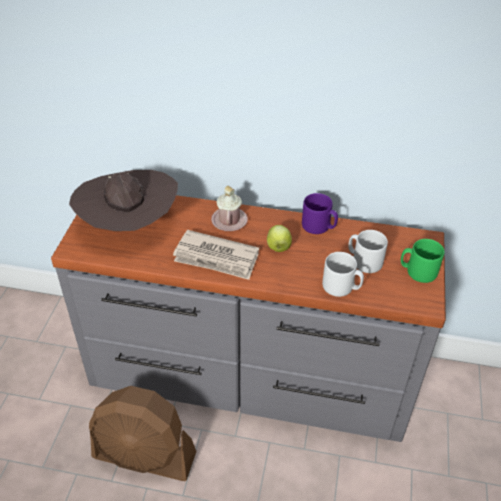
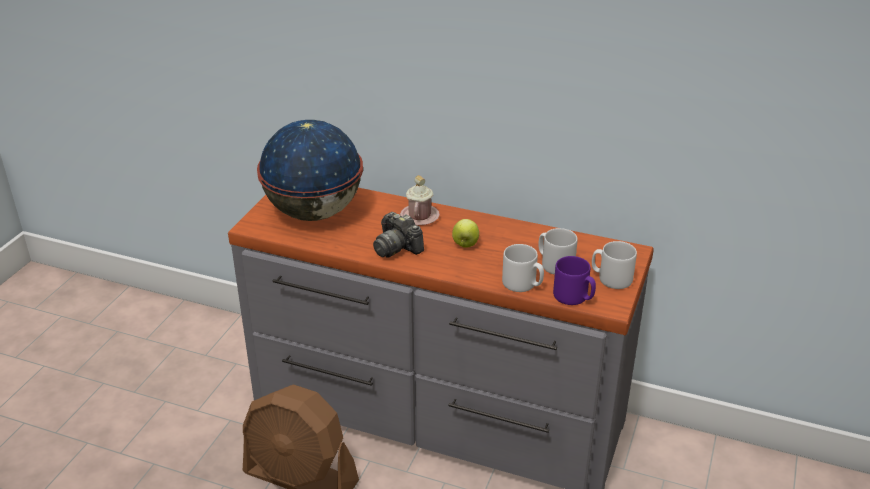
camera: 10 degrees right, 10 degrees down
(129, 227) = (313, 213): brown hat -> globe
(216, 258) = (397, 247): newspaper -> camera
(319, 226) = (515, 230): purple mug -> purple mug (574, 297)
(417, 271) = (611, 278): green mug -> grey mug

